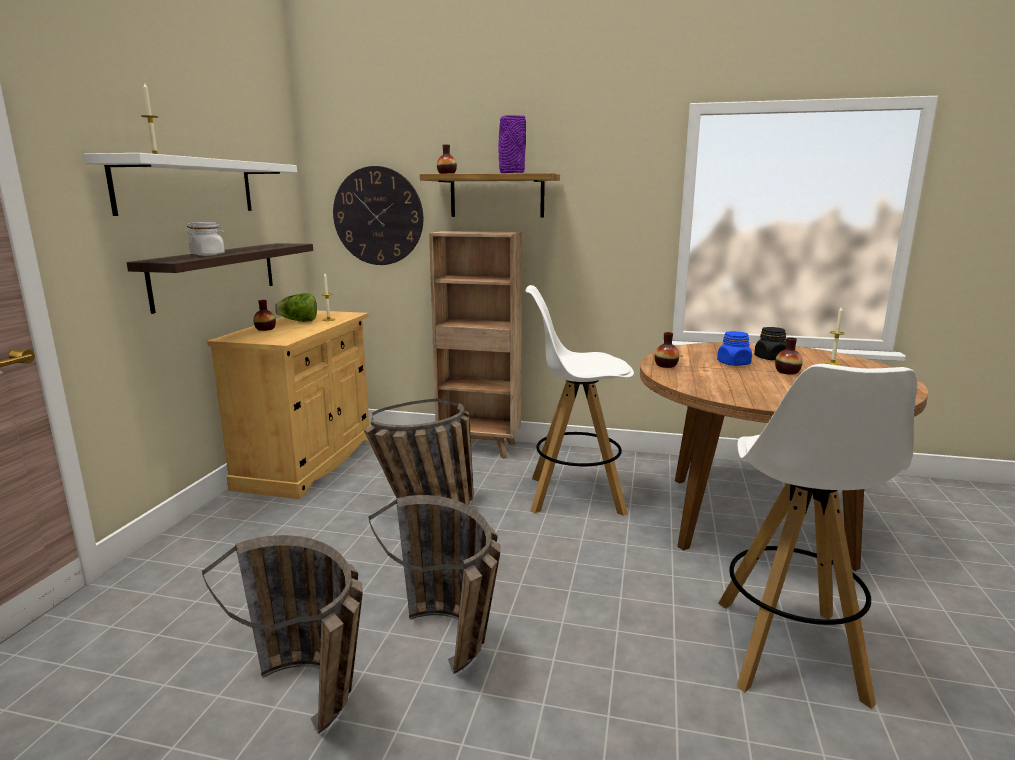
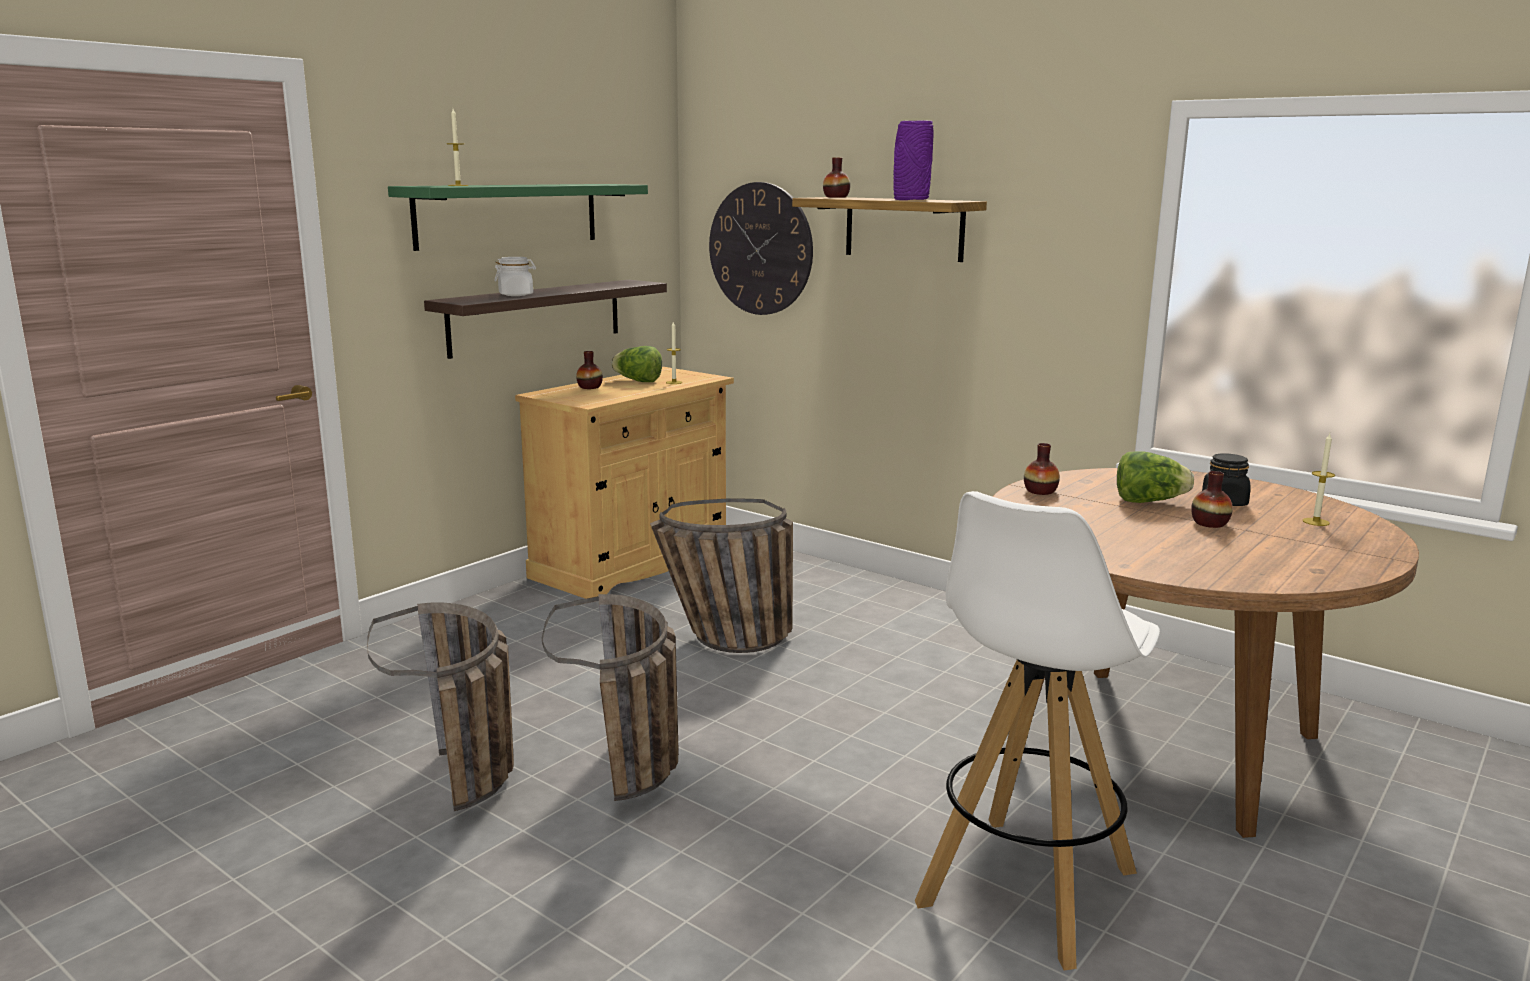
camera: 25 degrees right, 0 degrees up
(187, 187) = (508, 215): white shelf -> green shelf
(479, 448) = (855, 582): brown bookcase -> none
(575, 495) = (927, 662): white stool -> none
(733, 363) = (1148, 502): blue jar -> lettuce

